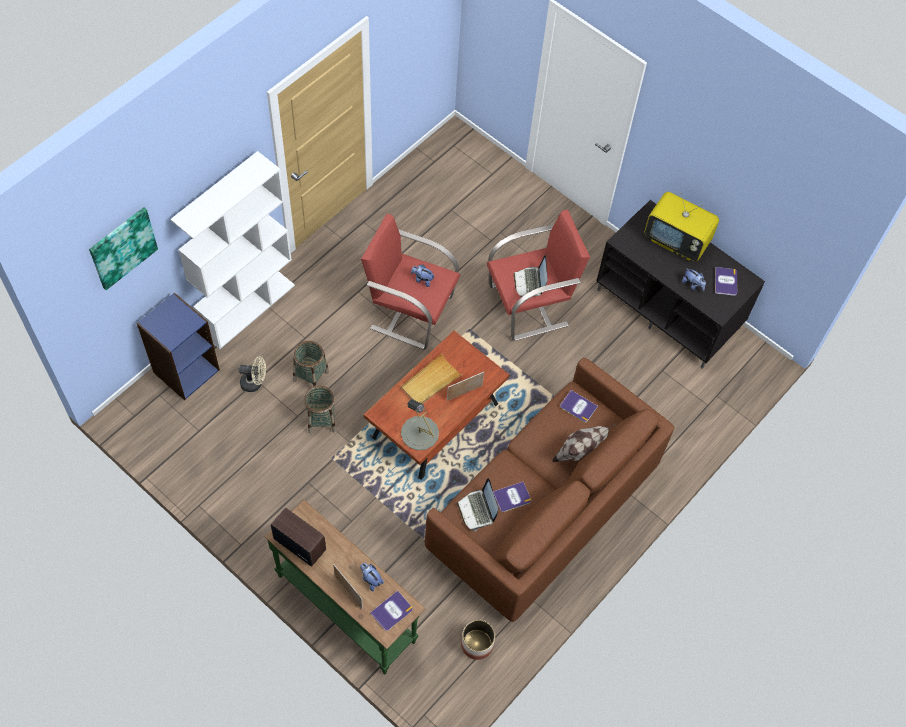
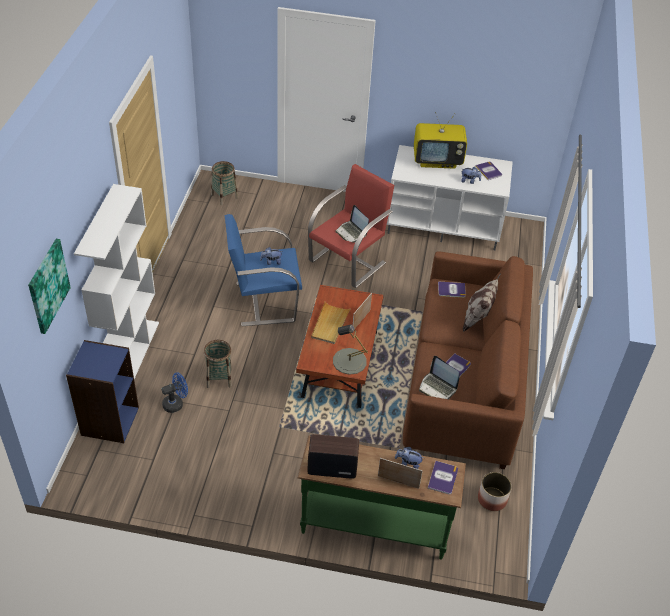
camera: 30 degrees left, 15 degrees down
(254, 383) = (176, 403): beige fan -> blue fan
(321, 420) = (251, 404): basket -> basket (224, 196)
(410, 311) = (264, 302): red armchair -> blue armchair
(669, 308) = (444, 224): black tv stand -> white tv stand

